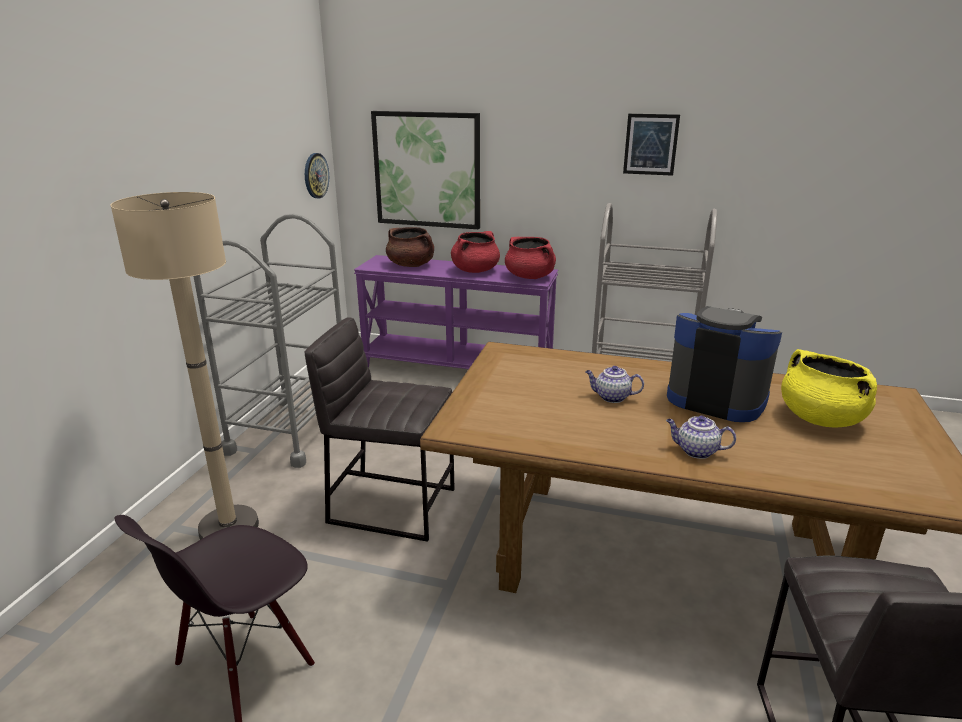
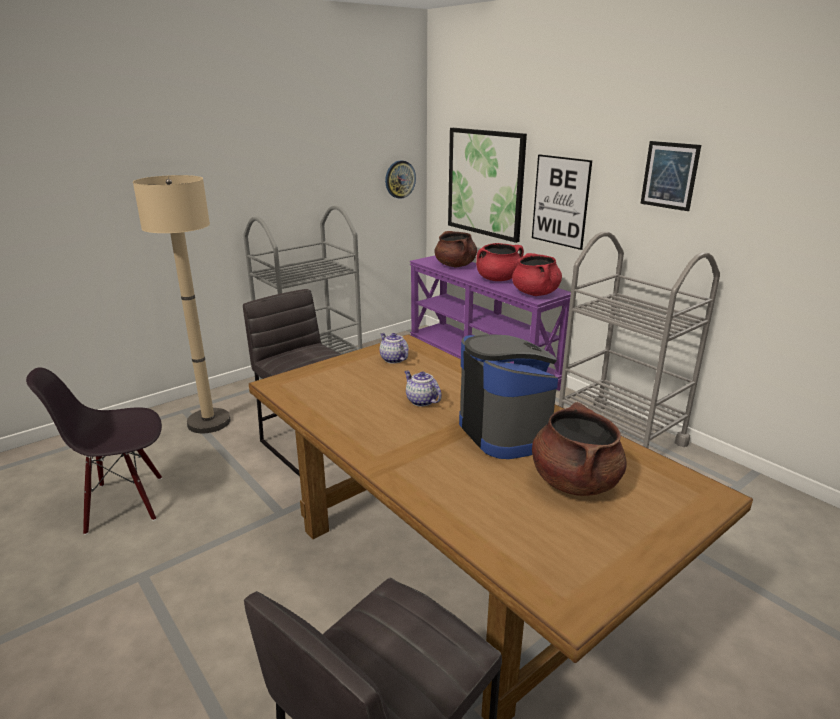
camera: 35 degrees right, 0 degrees up
(529, 180) = (560, 201): none -> picture
(696, 451) = (408, 461): teapot -> teapot (393, 359)
(819, 418) = (574, 481): yellow cooking pot -> brown cooking pot

